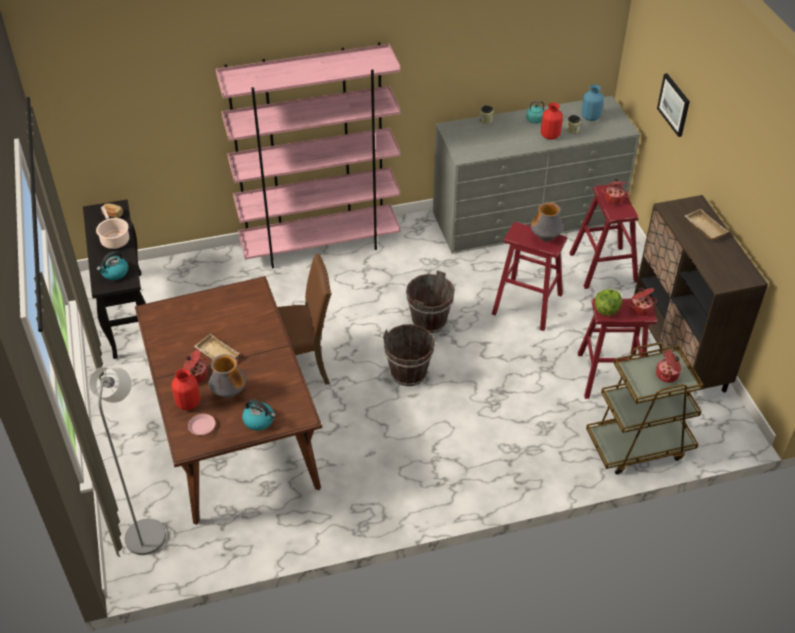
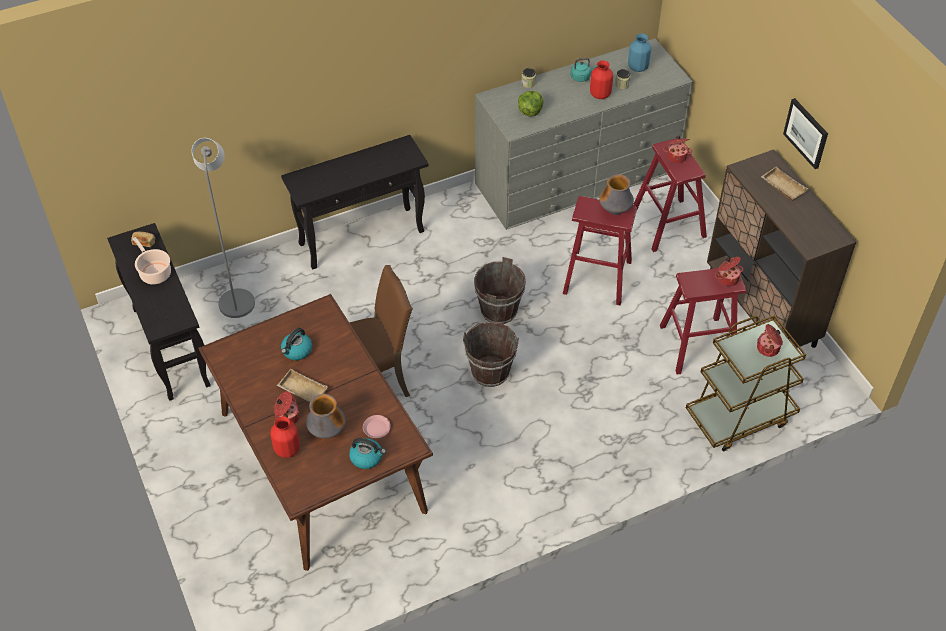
camera: 10 degrees left, 5 degrees up
(115, 273) = (166, 312): kettle -> kettle (297, 351)
(147, 530) = (257, 584): grey floor lamp -> grey floor lamp (236, 298)
(202, 426) = (308, 472): pink plate -> pink plate (376, 428)
(320, 244) = (362, 237): pink bookcase -> black console table
(606, 310) = (693, 284): lettuce -> lettuce (530, 111)
(674, 104) = (732, 54): picture -> picture (806, 133)

